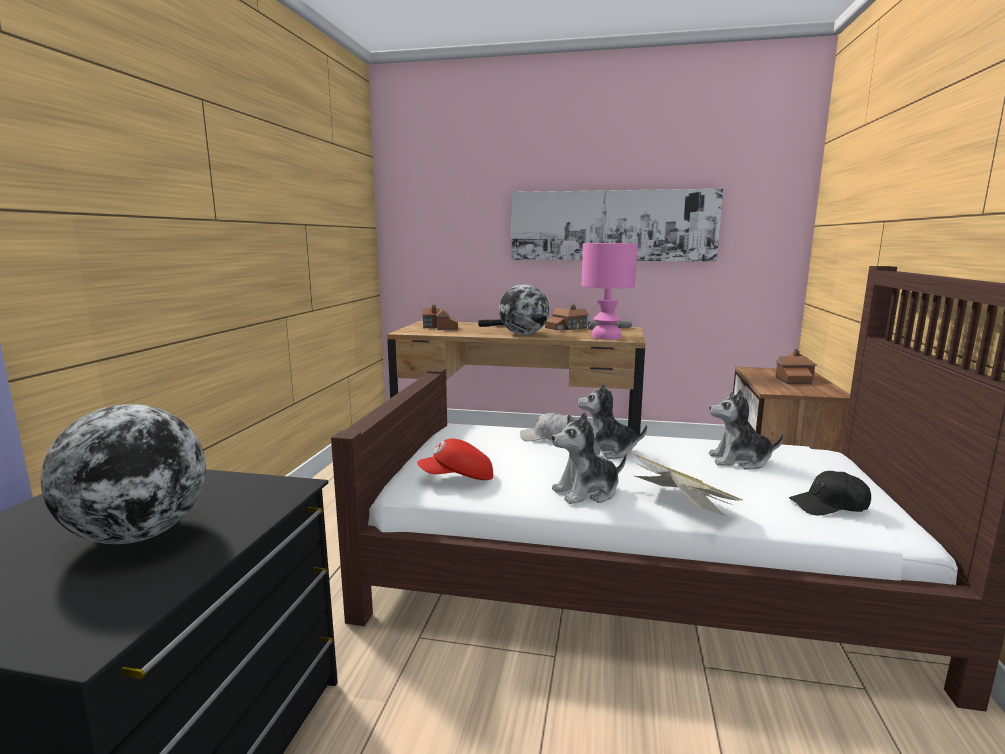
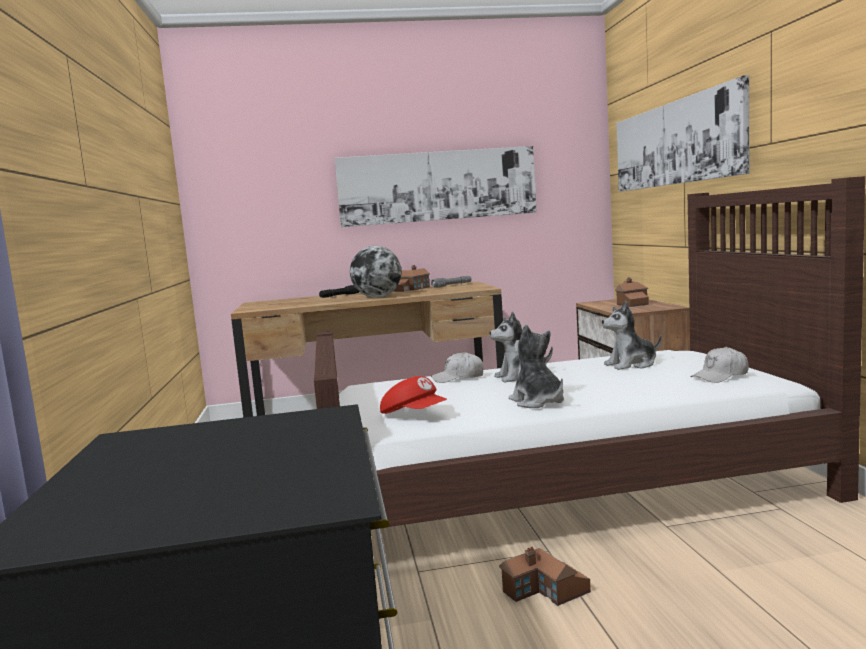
camera: 20 degrees left, 5 degrees down
(138, 535) = (247, 458): globe -> none
(440, 327) = (279, 303): toy house -> toy house (545, 591)
(458, 479) = (414, 415): red cap -> red cap turned 105 degrees counterclockwise
(587, 492) = (537, 402): plush toy -> plush toy turned 105 degrees clockwise
(605, 337) = (458, 289): pink table lamp -> none
(681, 504) = (618, 395): book -> none
(829, 505) = (720, 376): black cap -> white cap
(877, 199) = (674, 143): none -> picture

